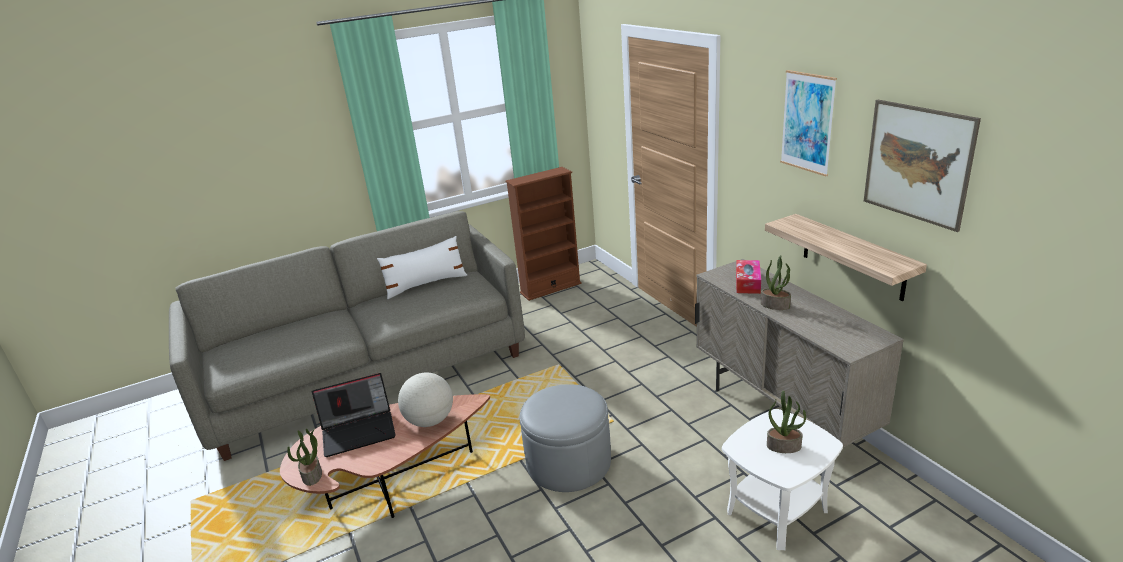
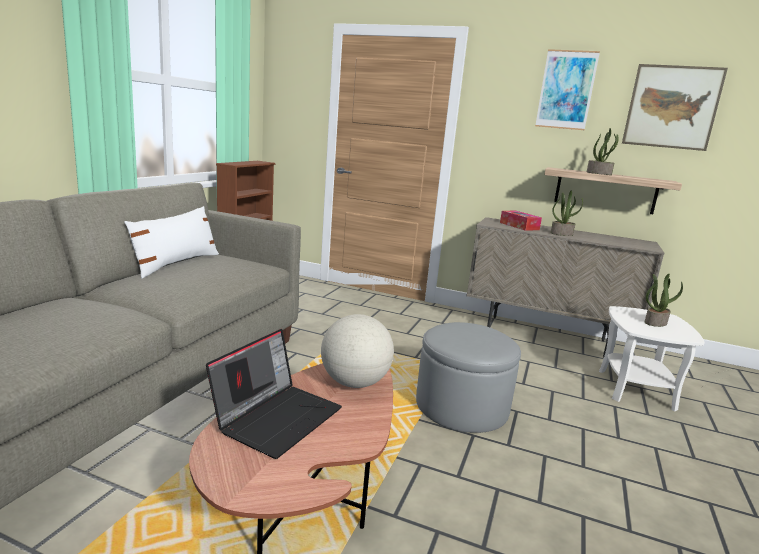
camera: 45 degrees left, 10 degrees down
(312, 475) = (288, 487): potted plant -> potted plant (599, 173)

